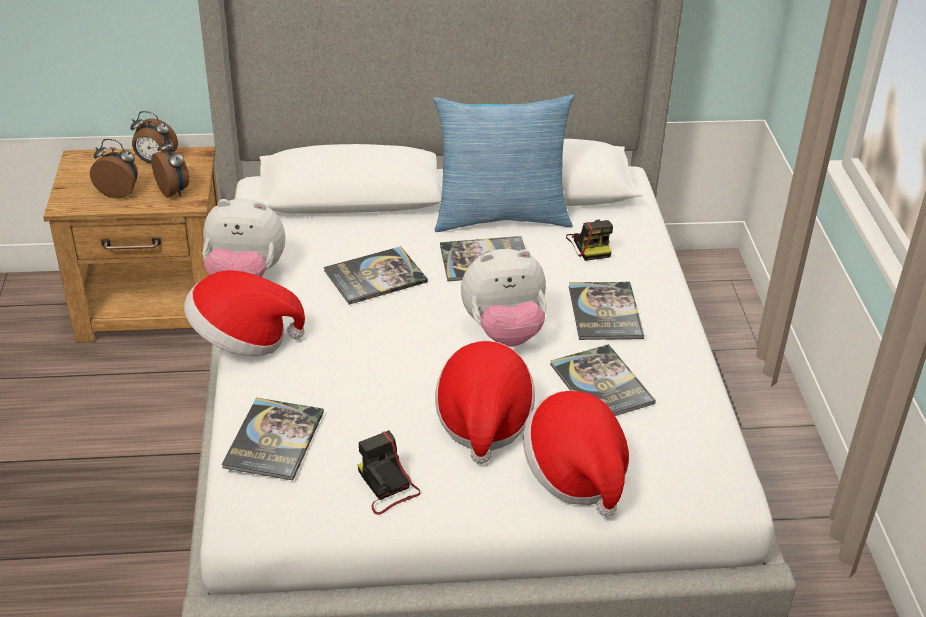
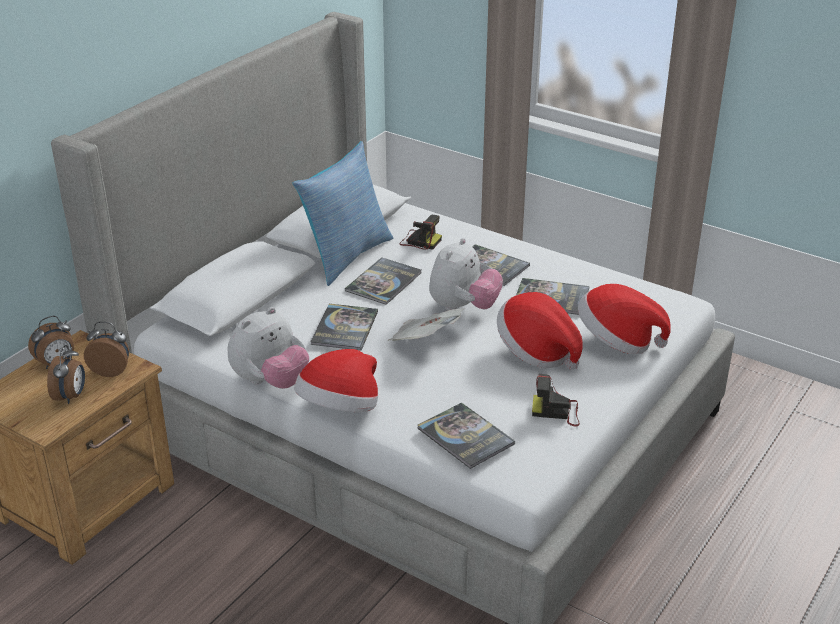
camera: 50 degrees left, 5 degrees down
(119, 192) = (71, 396): alarm clock -> alarm clock turned 135 degrees clockwise
(412, 336) = (425, 341): none -> newspaper

